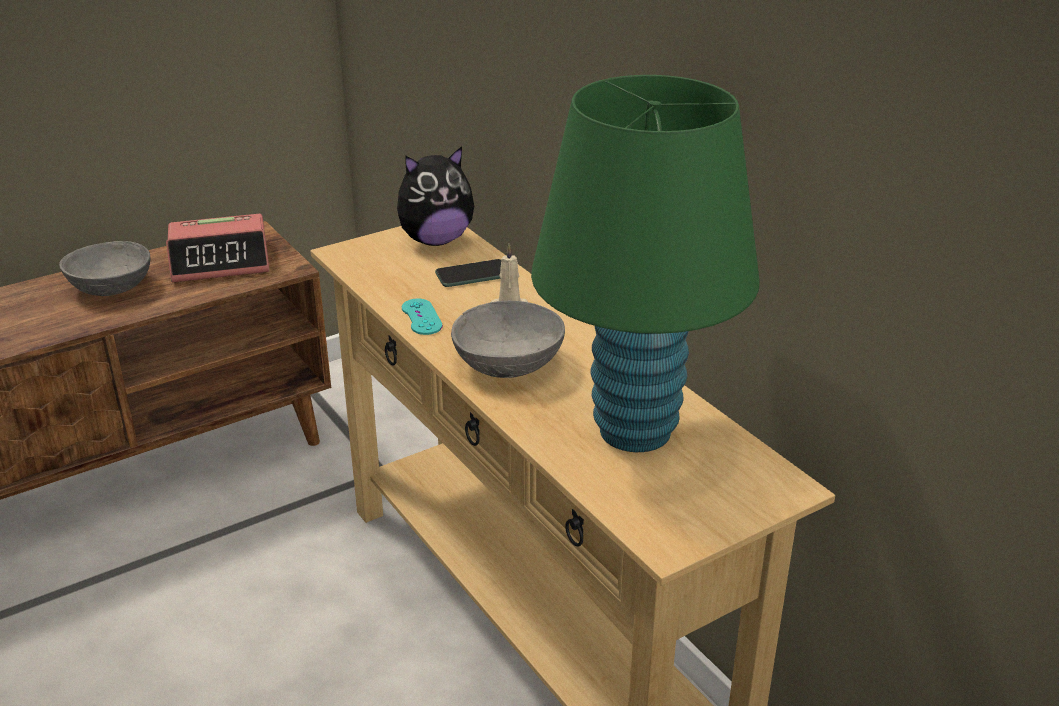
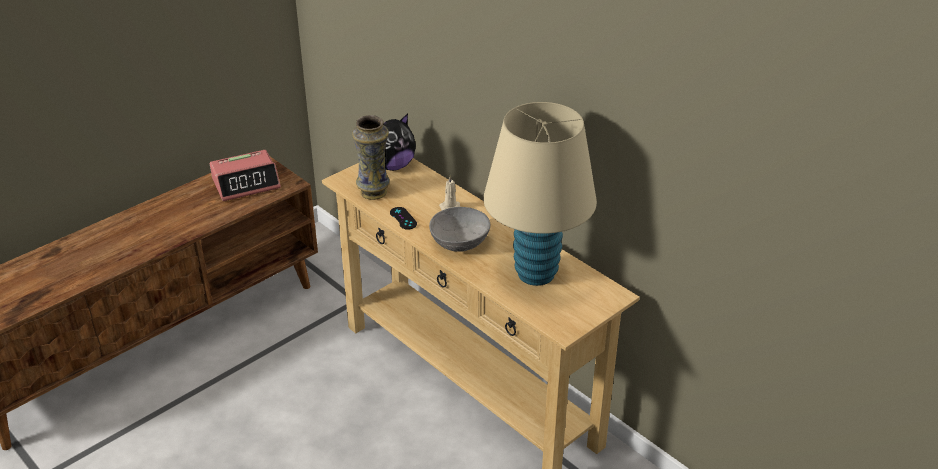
camera: 10 degrees left, 5 degrees up
(111, 287) = (185, 208): grey bowl -> none
(387, 275) = (374, 193): none -> vase
(421, 317) = (403, 218): turquoise game controller -> black game controller
(473, 275) = (422, 188): phone -> none
(635, 431) = (536, 274): green table lamp -> beige table lamp

